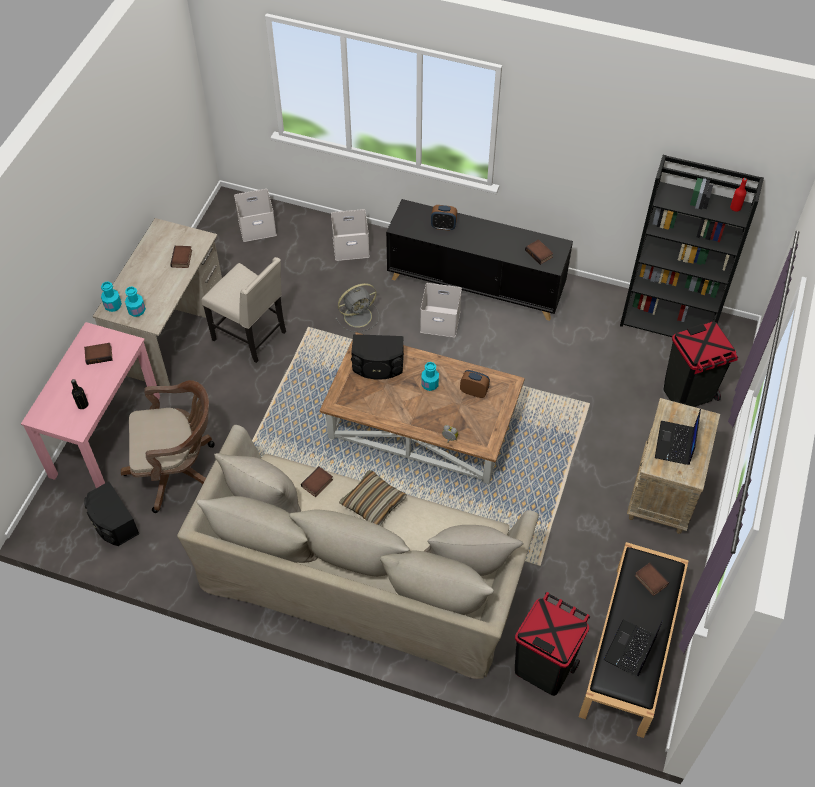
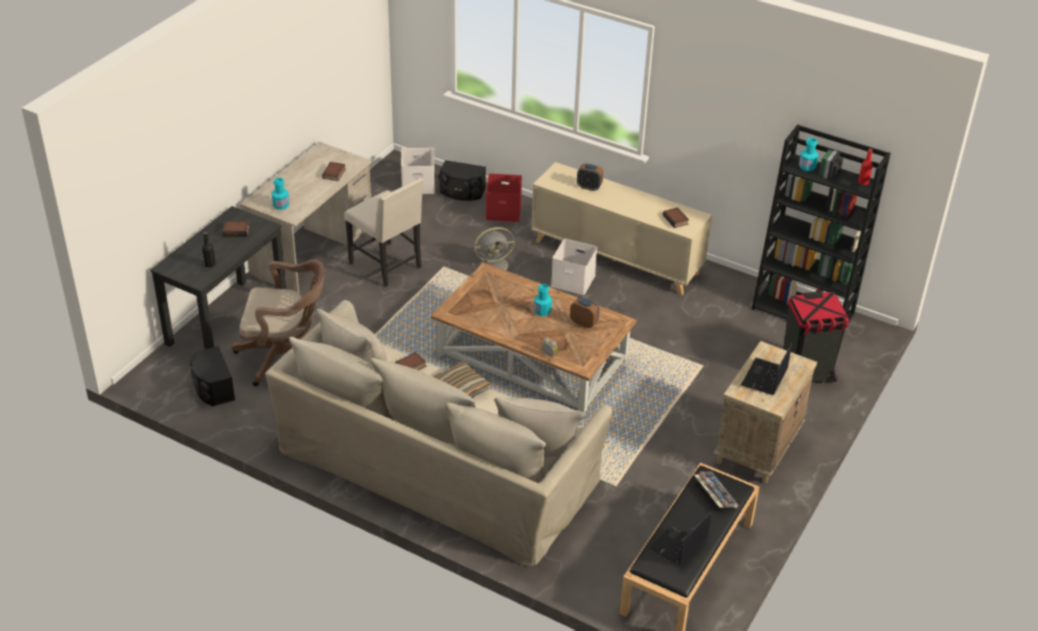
camera: 10 degrees right, 15 degrees down
(106, 435) = (227, 321): pink desk -> black desk
(113, 306) = (260, 199): turquoise bottle -> turquoise bottle (807, 167)
(350, 247) = (502, 211): white storage box -> red storage box
(378, 366) = (496, 290): black speaker -> black speaker (462, 192)
(476, 285) = (617, 257): black cabinet -> beige cabinet
(543, 668) = (595, 568): black trash can -> none
(650, 580) = (714, 493): book -> keyboard

